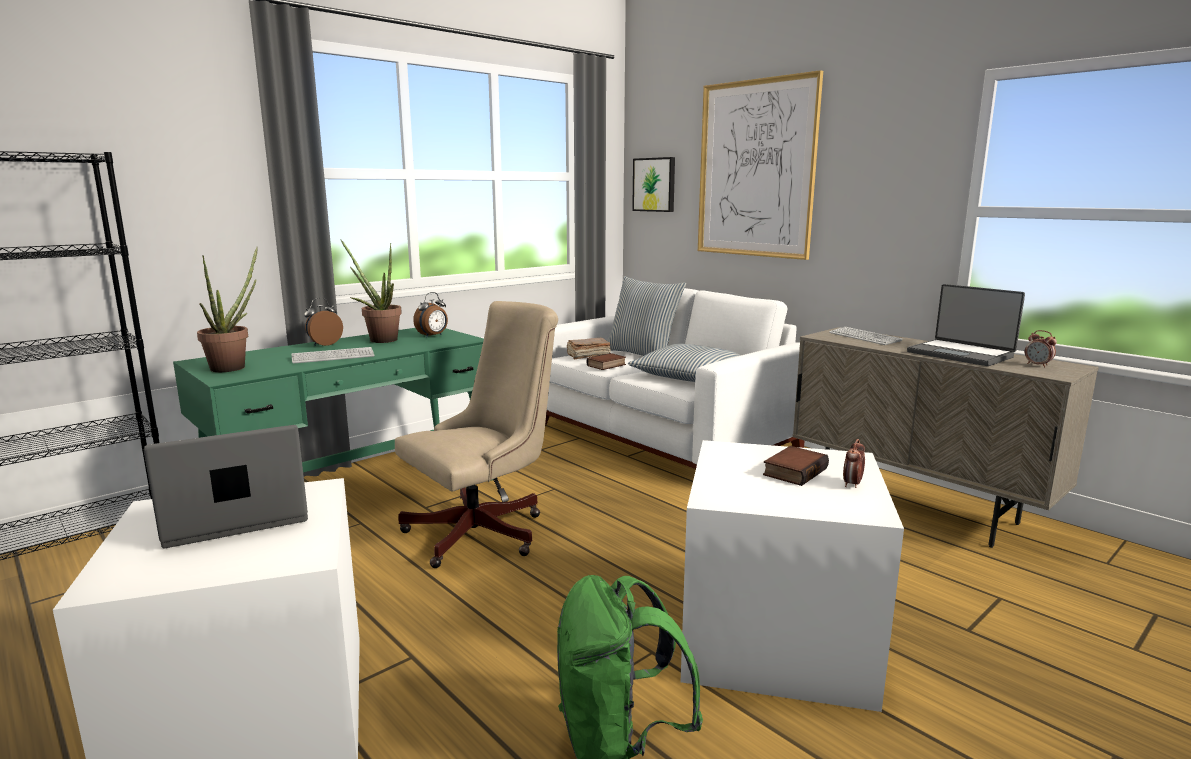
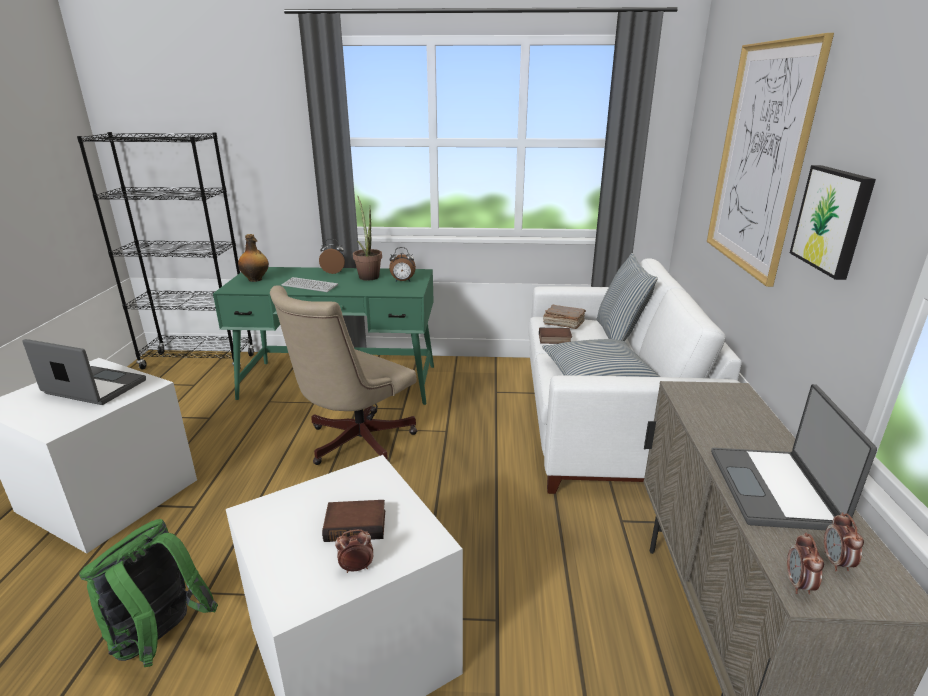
camera: 45 degrees right, 10 degrees up
(234, 366) = (256, 279): potted plant -> bottle
(485, 531) = (354, 443): beige office chair -> beige office chair turned 120 degrees clockwise
(654, 184) = (700, 157): picture -> picture (833, 220)
(864, 337) = (729, 410): keyboard -> none
(1048, 374) = (798, 584): none -> alarm clock

